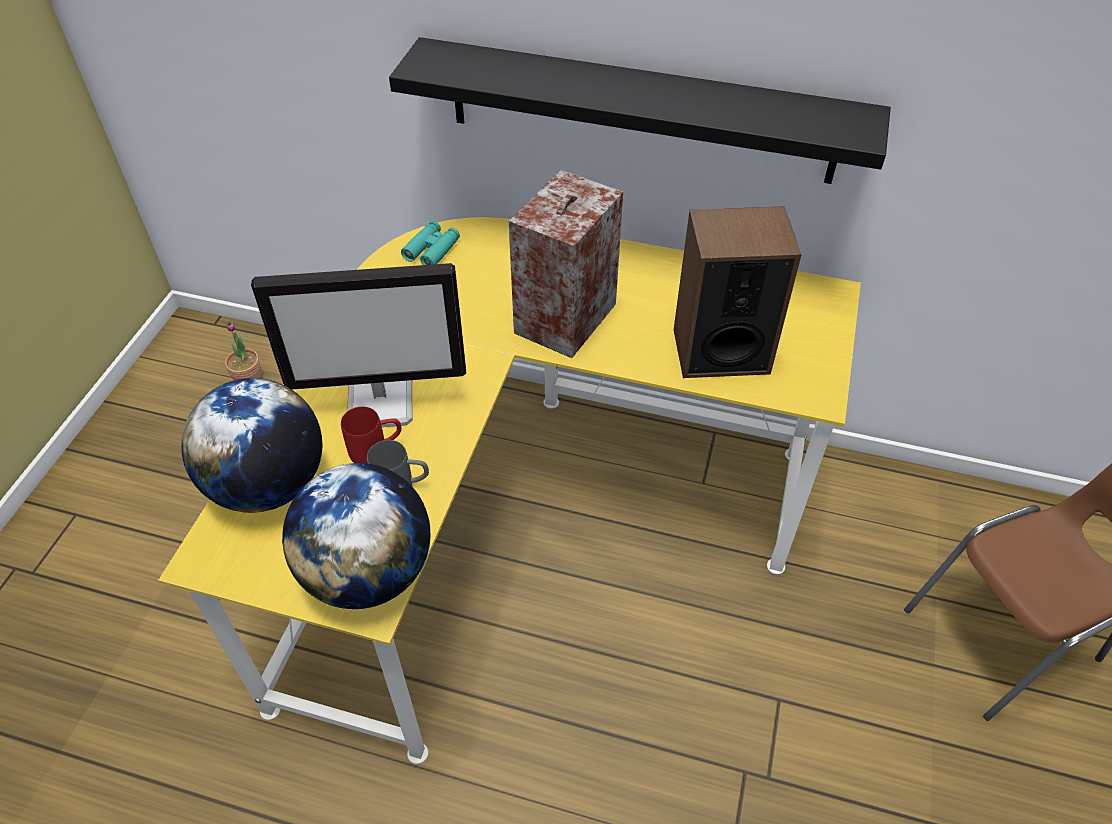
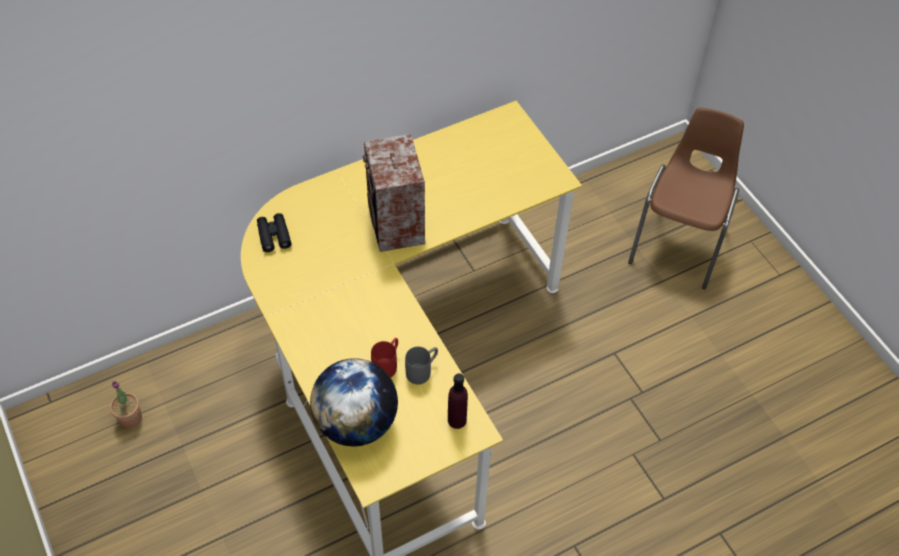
camera: 45 degrees left, 5 degrees up
(368, 572) = (457, 420): globe -> purple bottle
(382, 402) = (359, 339): monitor -> none
(432, 250) = (274, 235): turquoise binoculars -> black binoculars
(640, 111) = (368, 77): black shelf -> none
(720, 351) = (491, 187): speaker -> none

